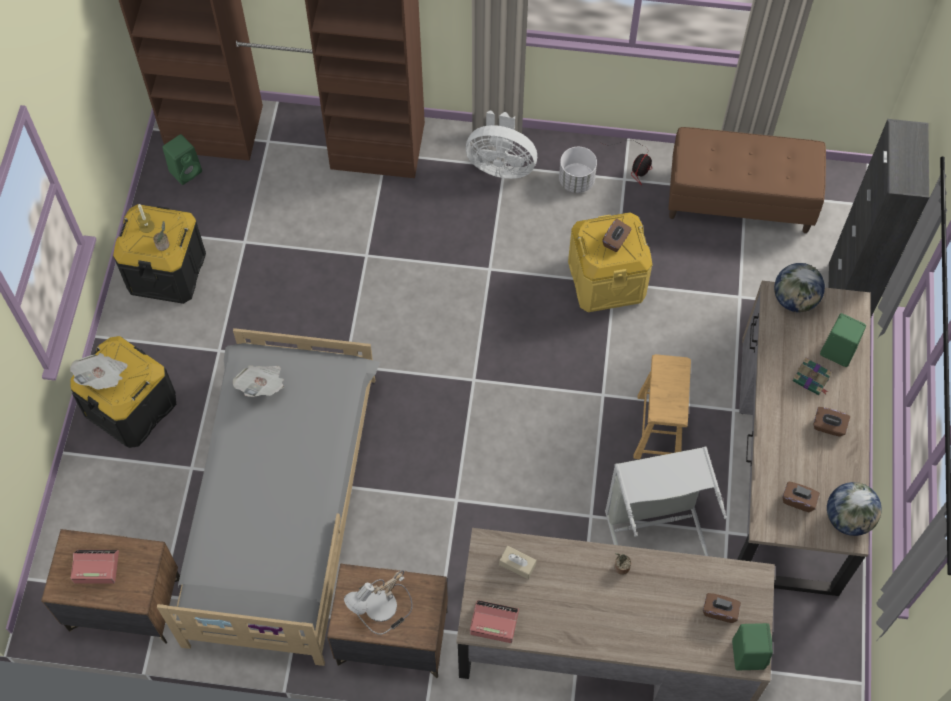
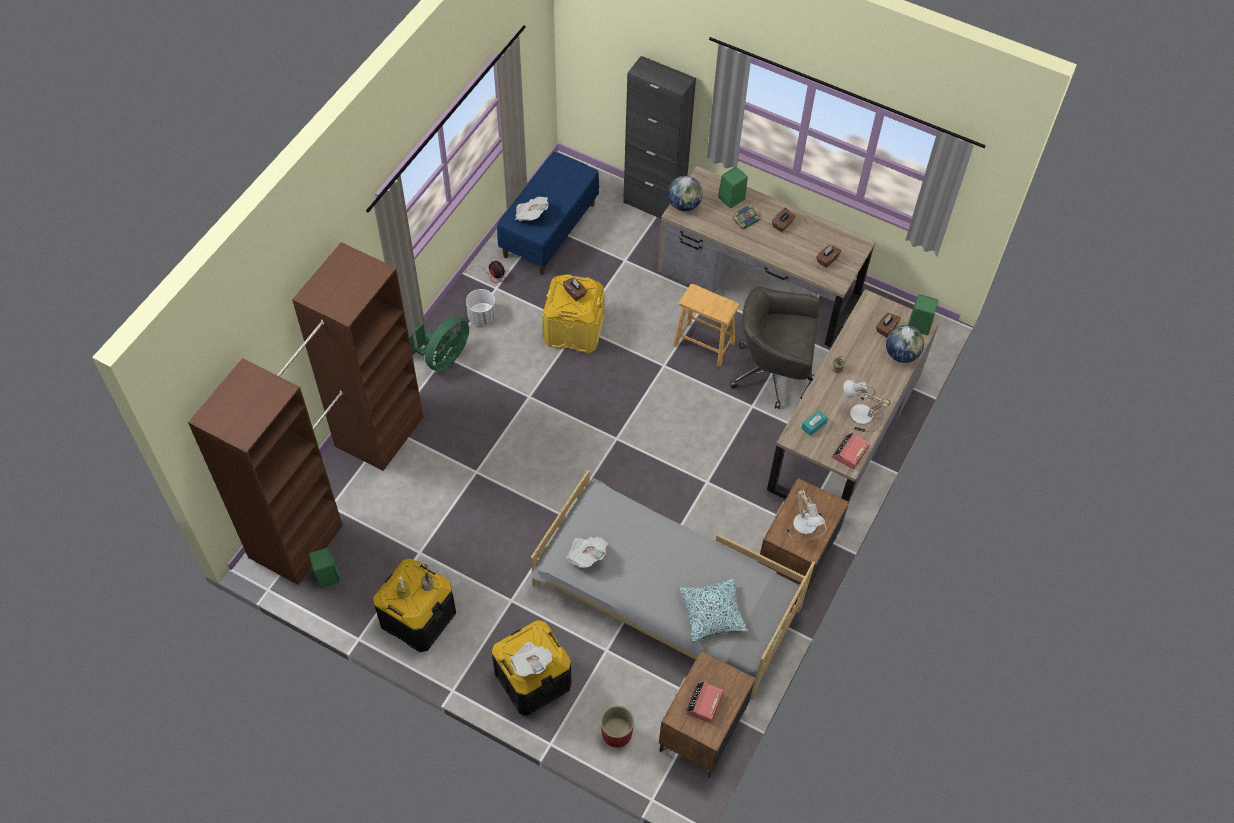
camera: 70 degrees left, 5 degrees down
(93, 514) = (616, 733): none -> red planter
(234, 546) = (712, 613): none -> pillow
(500, 164) = (442, 358): white fan -> green fan
(517, 564) = (813, 425): beige tissue box -> turquoise tissue box
(557, 617) = (859, 416): none -> table lamp
(654, 525) = (773, 373): grey laundry basket -> grey office chair
(711, 155) = (531, 215): none -> newspaper
(740, 200) = (549, 229): brown bench -> blue bench
(848, 518) = (848, 240): globe -> globe (901, 354)

